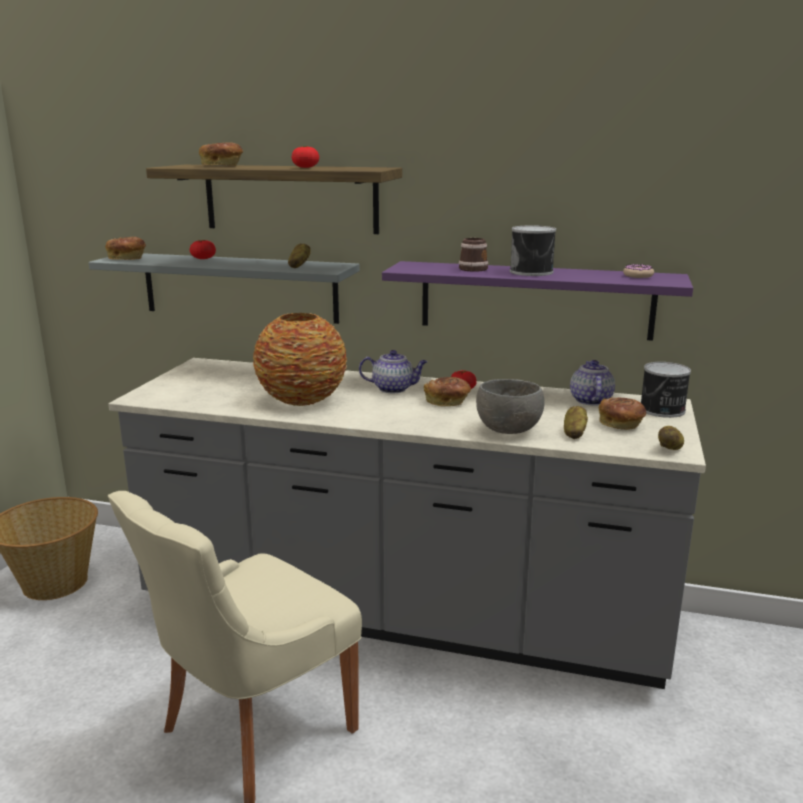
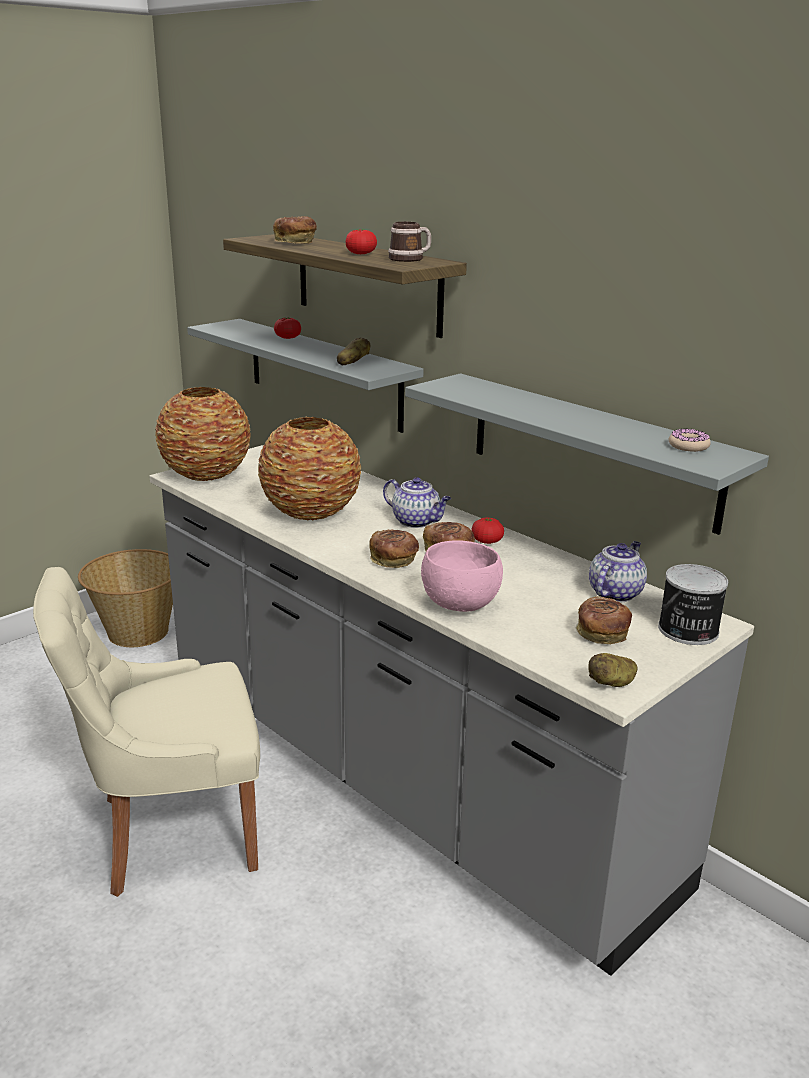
camera: 30 degrees right, 5 degrees up
(127, 259) = (223, 328): bread -> bread (393, 561)
(164, 392) = (205, 474): none -> vase
(475, 268) = (514, 399): mug -> mug (410, 259)
(509, 430) = (461, 605): grey bowl -> pink bowl
(532, 272) = (568, 416): can -> none
(535, 300) = (591, 449): purple shelf -> grey shelf
(574, 433) = (527, 629): potato -> none

